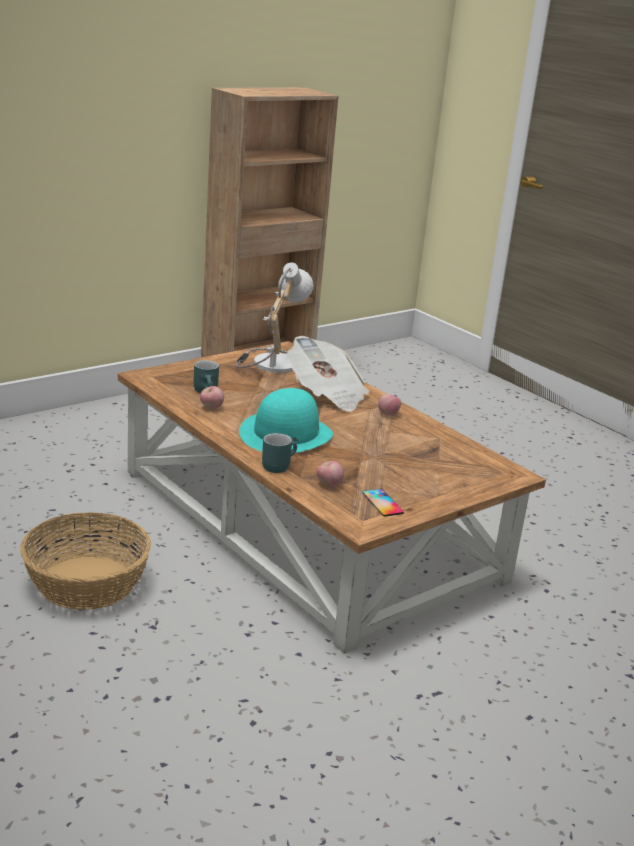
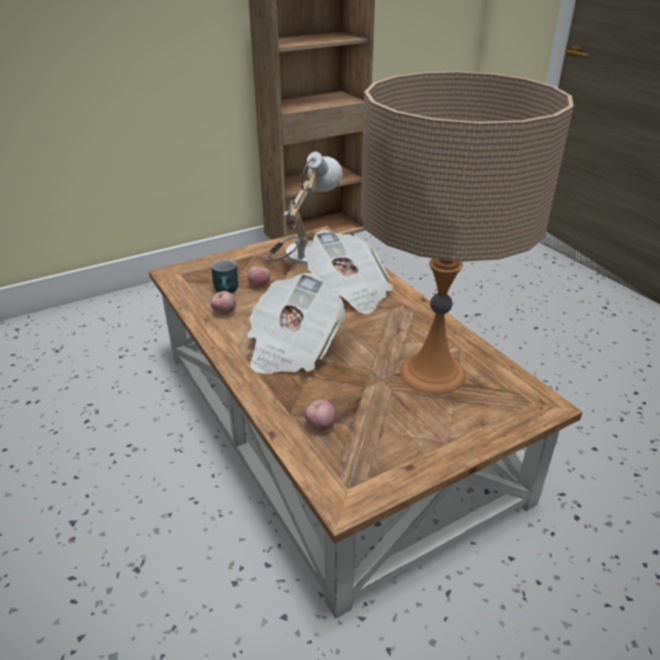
camera: 10 degrees right, 10 degrees up
(85, 582) = (88, 502): basket -> none
(277, 465) = (269, 395): turquoise mug -> none
(286, 434) = (292, 347): turquoise hat -> newspaper
(382, 503) = (378, 456): phone -> none
(388, 414) = (409, 316): apple -> apple (259, 285)
(417, 453) = (432, 373): none -> beige table lamp

